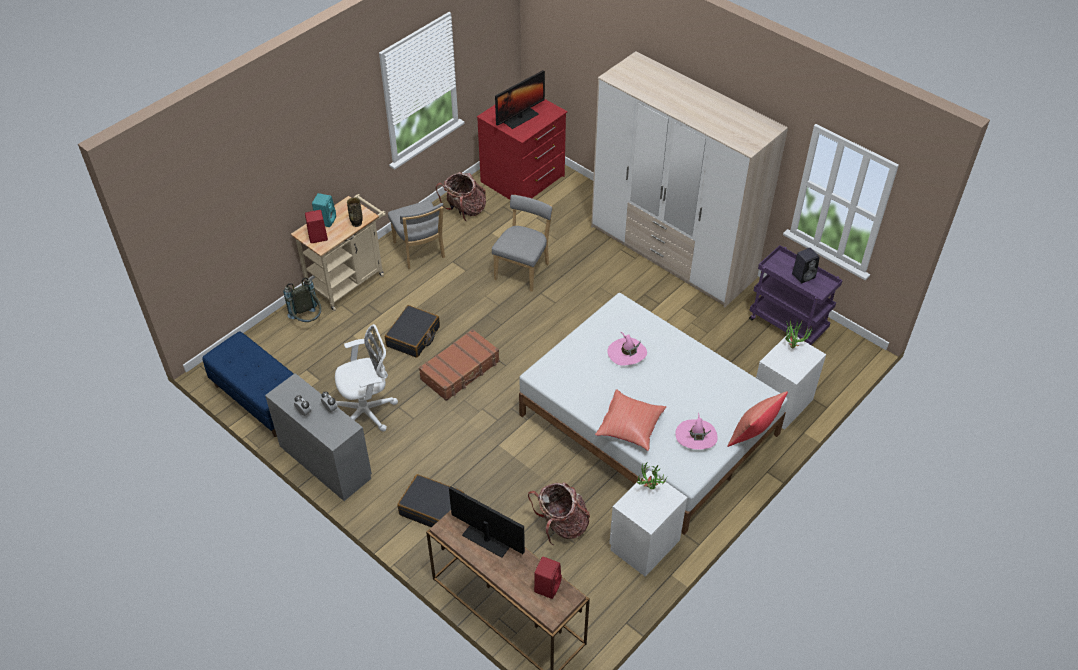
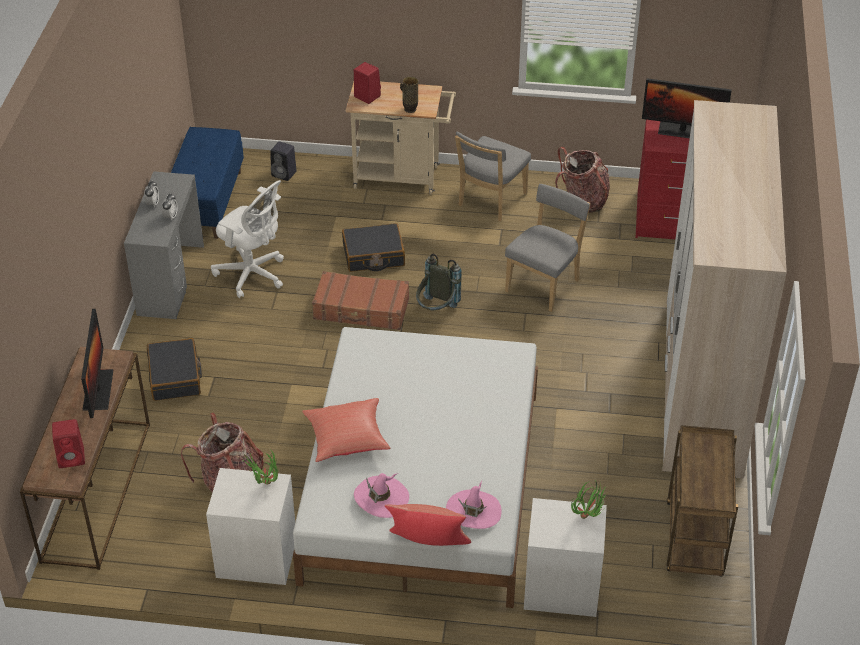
camera: 55 degrees right, 5 degrees down
(308, 320) = (326, 179): grey backpack -> grey backpack (436, 310)
(326, 220) = (394, 90): turquoise speaker -> none
(523, 270) = (545, 284): grey chair -> grey chair turned 45 degrees counterclockwise
(627, 353) = (450, 390): pink hat -> pink hat (473, 511)
(788, 325) = (695, 541): purple cart -> brown cart
(804, 275) = (711, 476): black speaker -> black speaker (285, 174)

